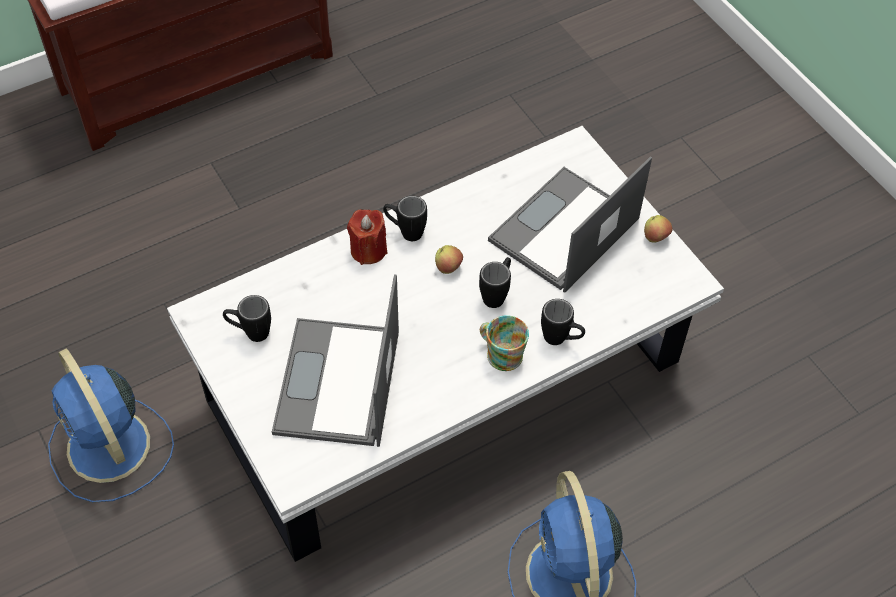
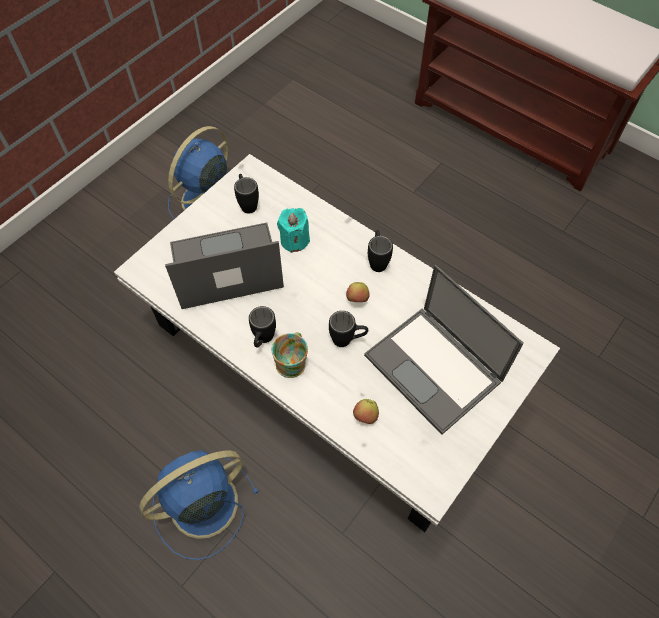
camera: 70 degrees right, 5 degrees up
(335, 301) = (294, 240): none -> turquoise candle
(368, 250) = (349, 244): red candle -> none
(561, 340) = (323, 400): black mug -> black mug (263, 340)
(563, 231) = (435, 368): laptop -> laptop turned 150 degrees counterclockwise
(655, 238) = (466, 444): apple -> apple (365, 416)

